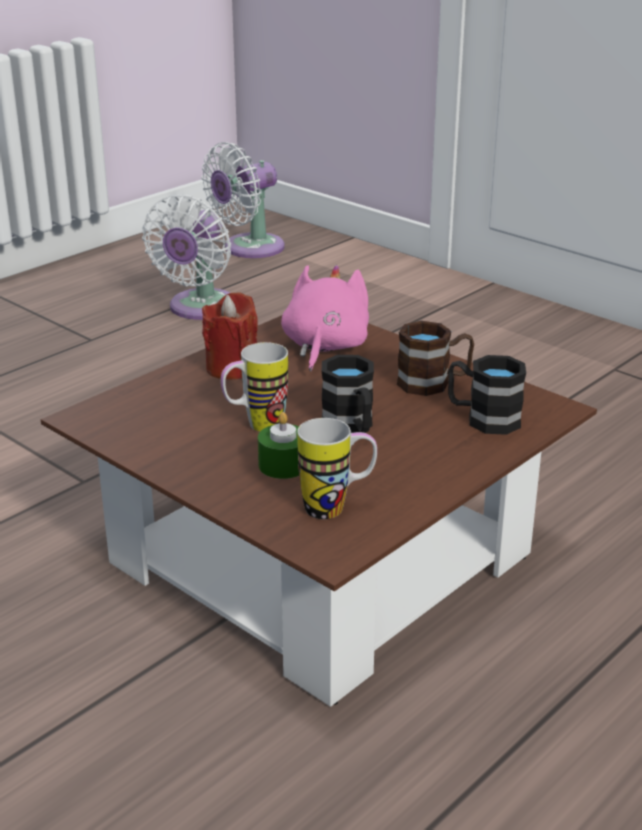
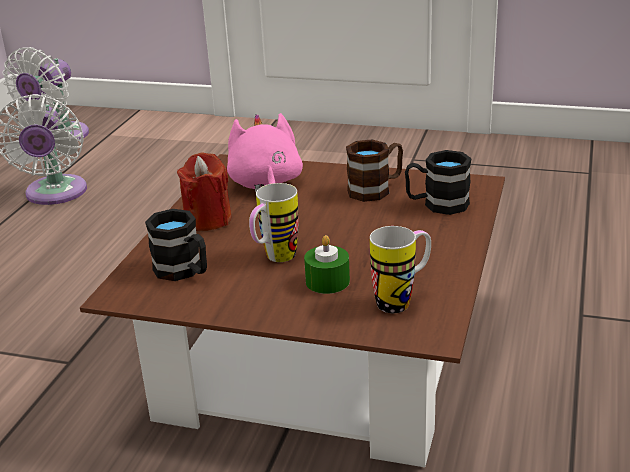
camera: 25 degrees left, 0 degrees up
(351, 426) = (348, 237): black mug -> black mug (184, 271)

